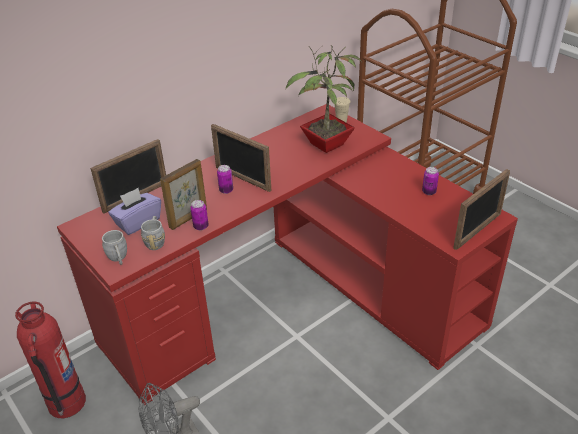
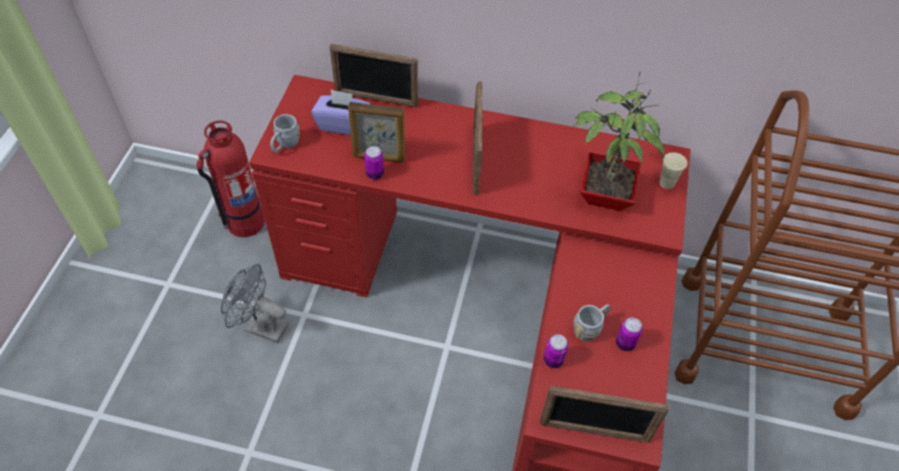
camera: 50 degrees right, 15 degrees up
(156, 241) = (328, 155): grey mug -> grey mug (590, 328)
(226, 190) = (446, 159): can -> can (553, 360)

